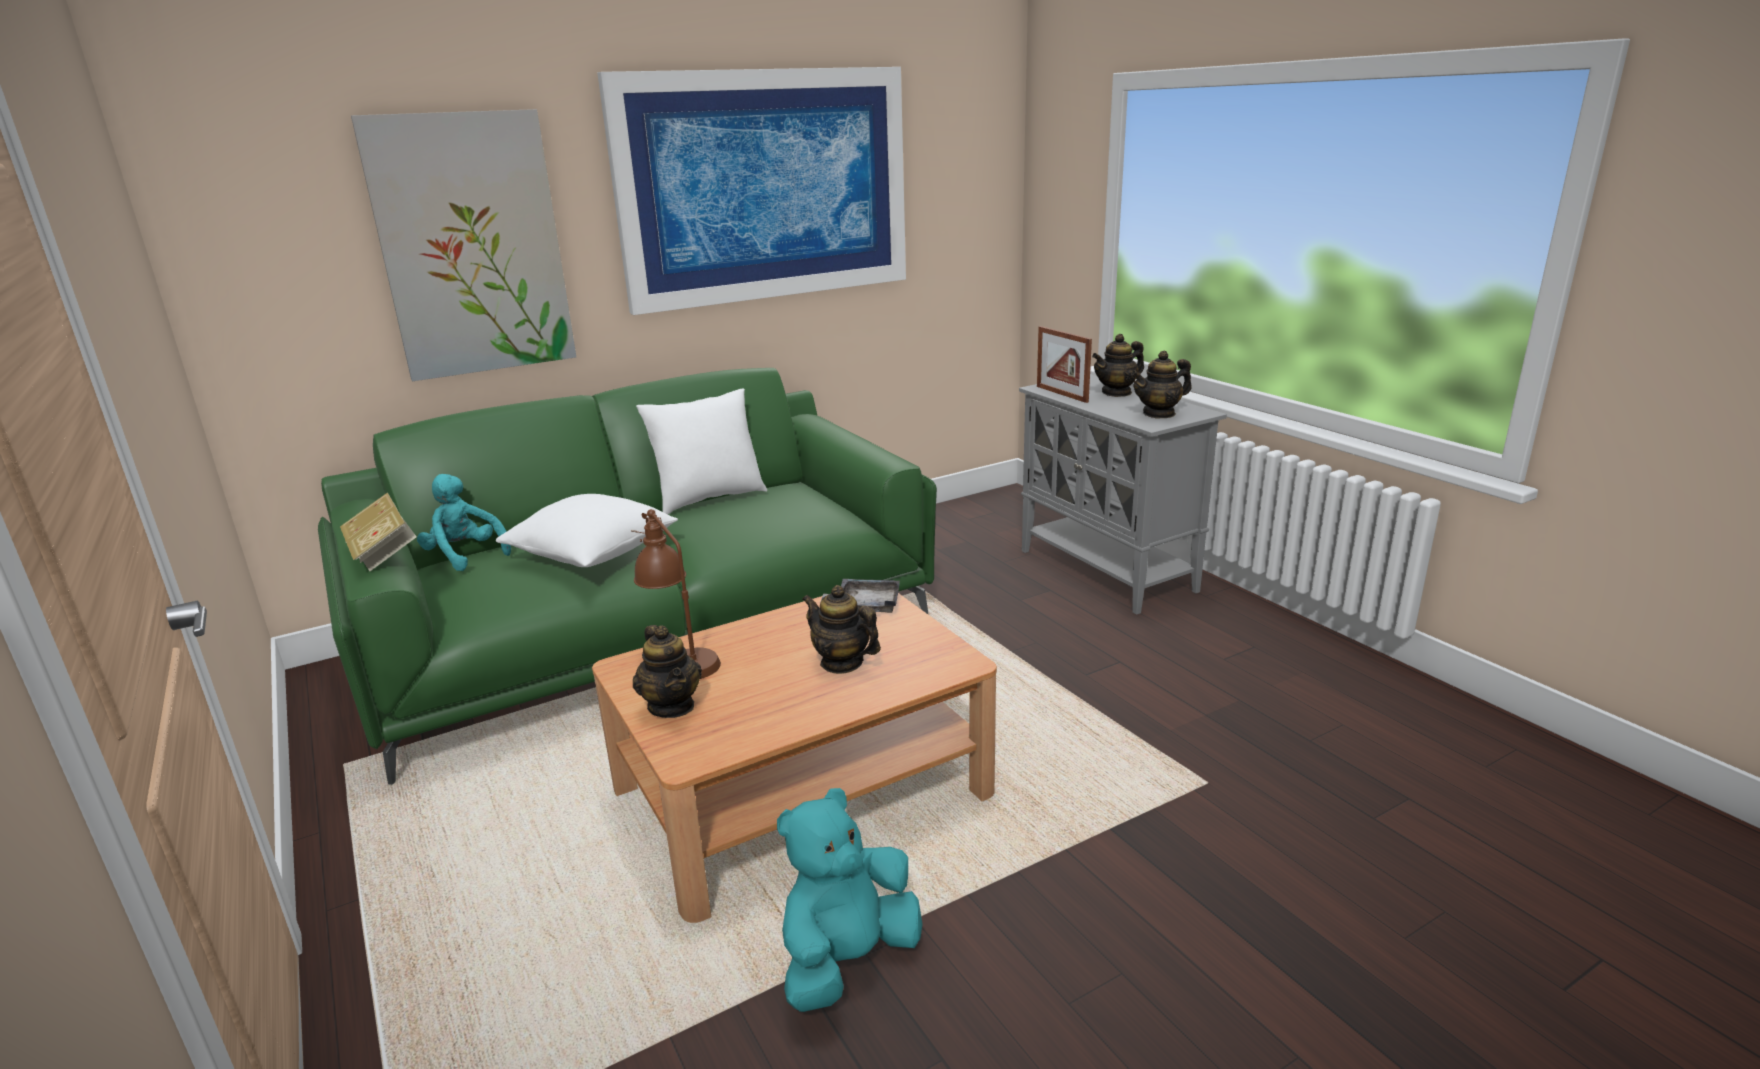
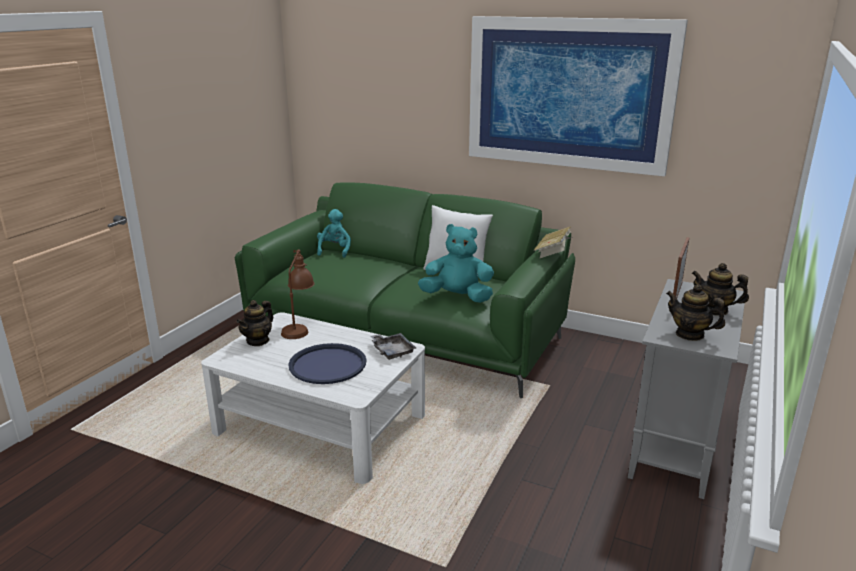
camera: 55 degrees right, 0 degrees up
(382, 552) = (280, 233): book -> book (553, 252)
(472, 246) = (400, 102): picture -> none
(593, 555) = (362, 272): white pillow -> none
(802, 789) = (321, 423): brown coffee table -> white coffee table
(842, 663) = (328, 365): teapot -> blue tray
(847, 960) = (212, 483): turquoise plush toy -> turquoise plush toy (457, 297)

